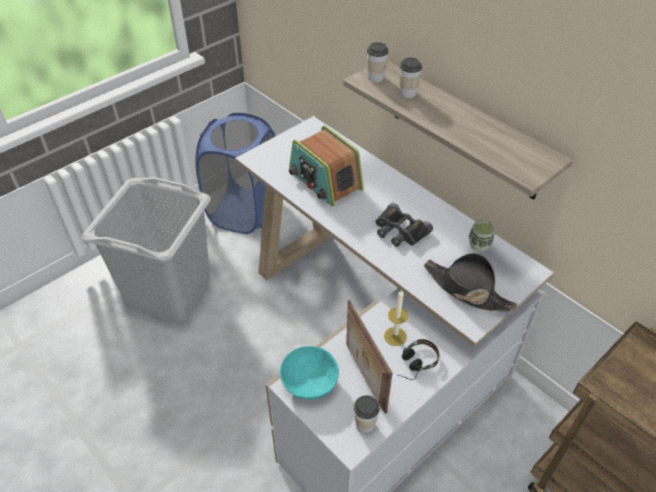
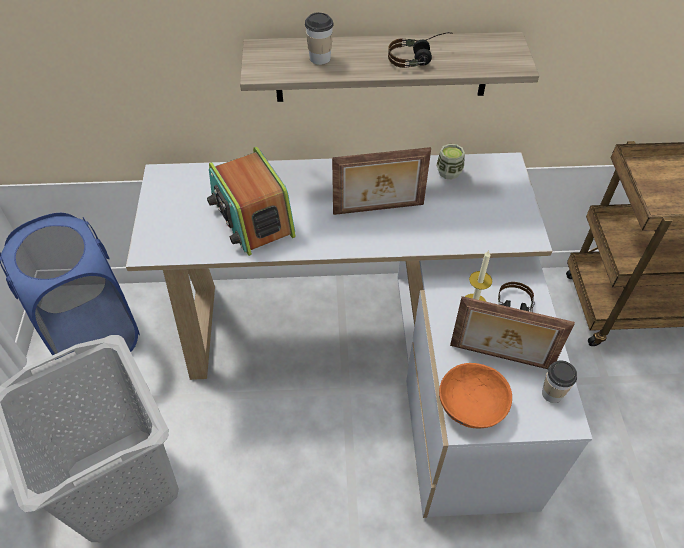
camera: 50 degrees left, 5 degrees up
(309, 381) = (471, 405): turquoise bowl -> orange bowl
(325, 181) = (252, 217): radio -> radio turned 60 degrees clockwise
(375, 77) = (267, 62): cup -> none
(399, 231) = (378, 210): black binoculars -> picture frame
(467, 289) = (491, 215): black hat -> none
(468, 130) = (420, 58): none -> headphones

